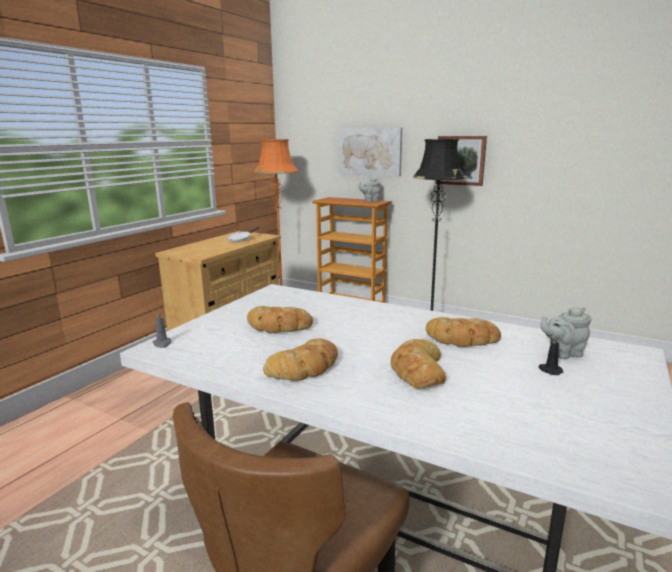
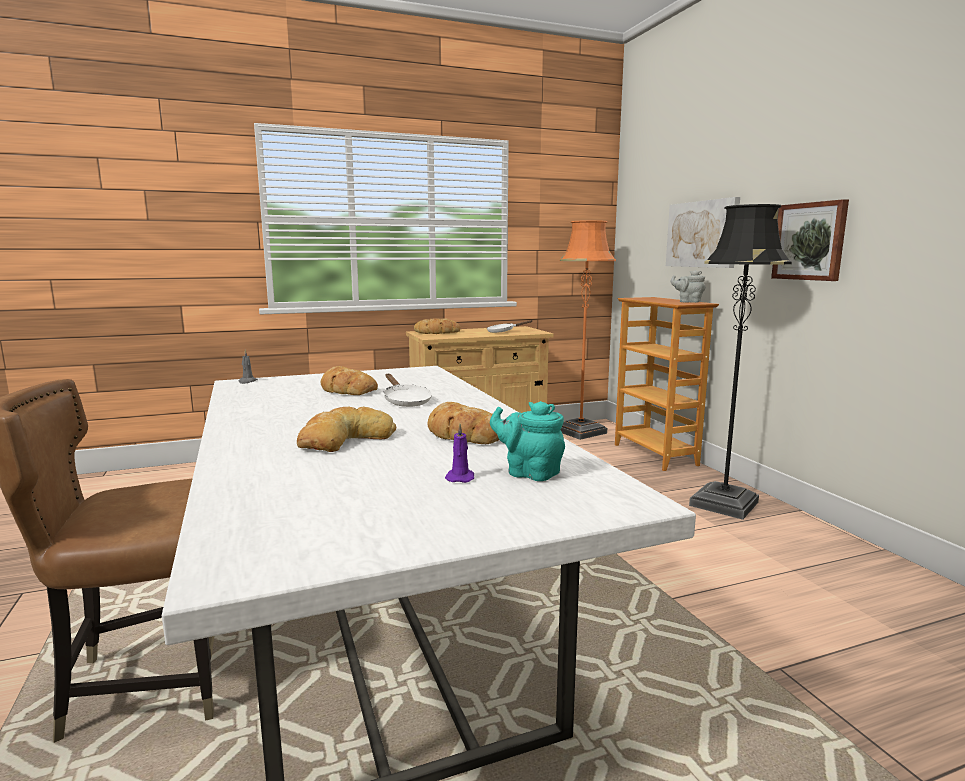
camera: 40 degrees right, 5 degrees down
(305, 367) = (278, 415): bread -> bread (437, 332)
(352, 324) = (405, 401): none -> white frying pan
(549, 370) = (460, 478): black candle -> purple candle
(563, 353) = (529, 472): grey teapot -> turquoise teapot

